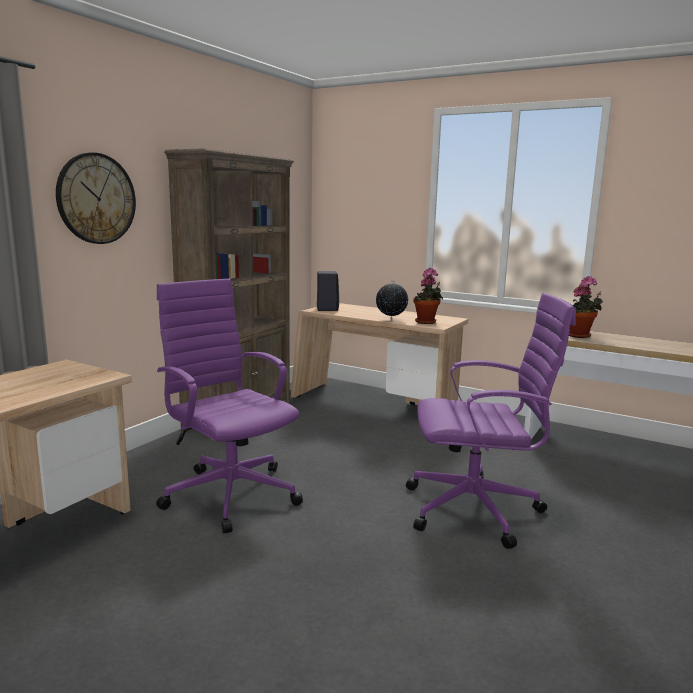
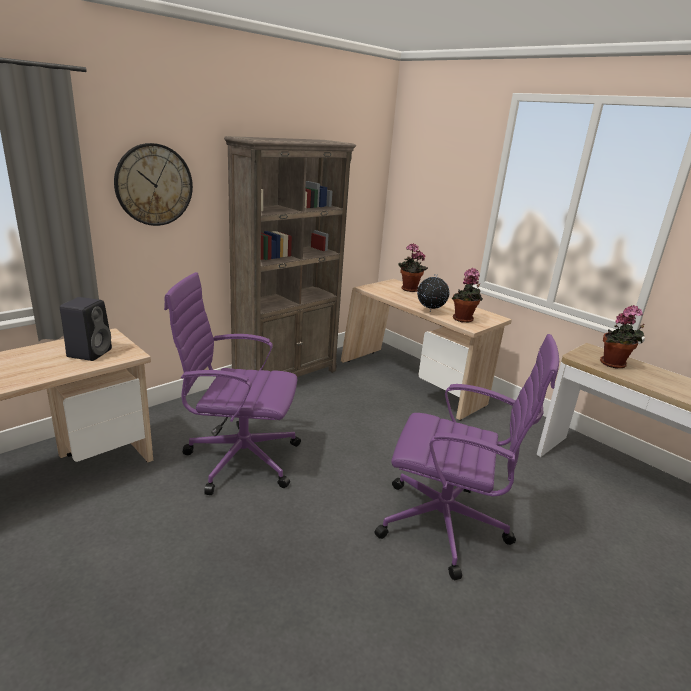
camera: 15 degrees right, 10 degrees up
(230, 493) = (239, 458): purple office chair -> purple office chair turned 60 degrees counterclockwise
(327, 309) = (380, 288): black speaker -> black speaker (90, 352)
(356, 308) = (408, 289): none -> potted plant

